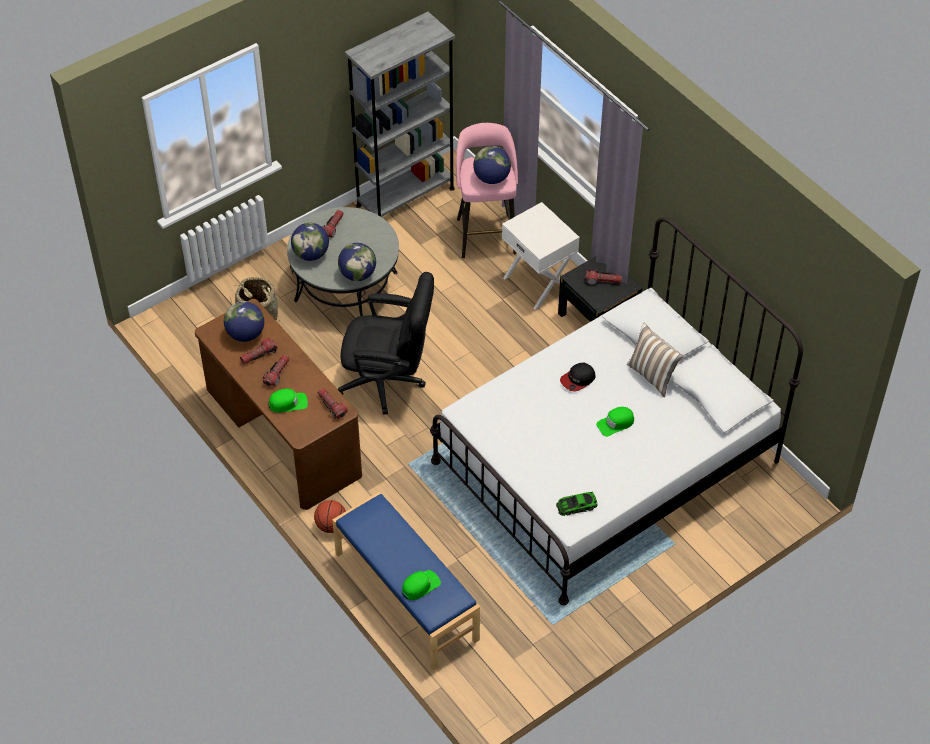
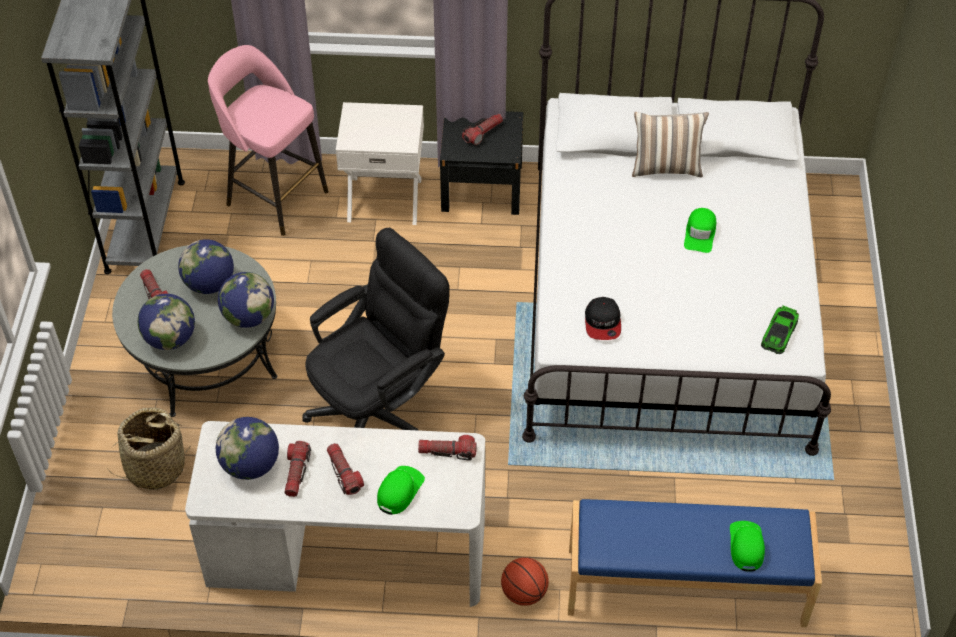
camera: 50 degrees left, 0 degrees up
(282, 433) = (347, 554): brown desk -> white desk
(491, 178) = (278, 111): globe -> globe (209, 284)
(578, 379) = (613, 225): cap -> cap (603, 323)

